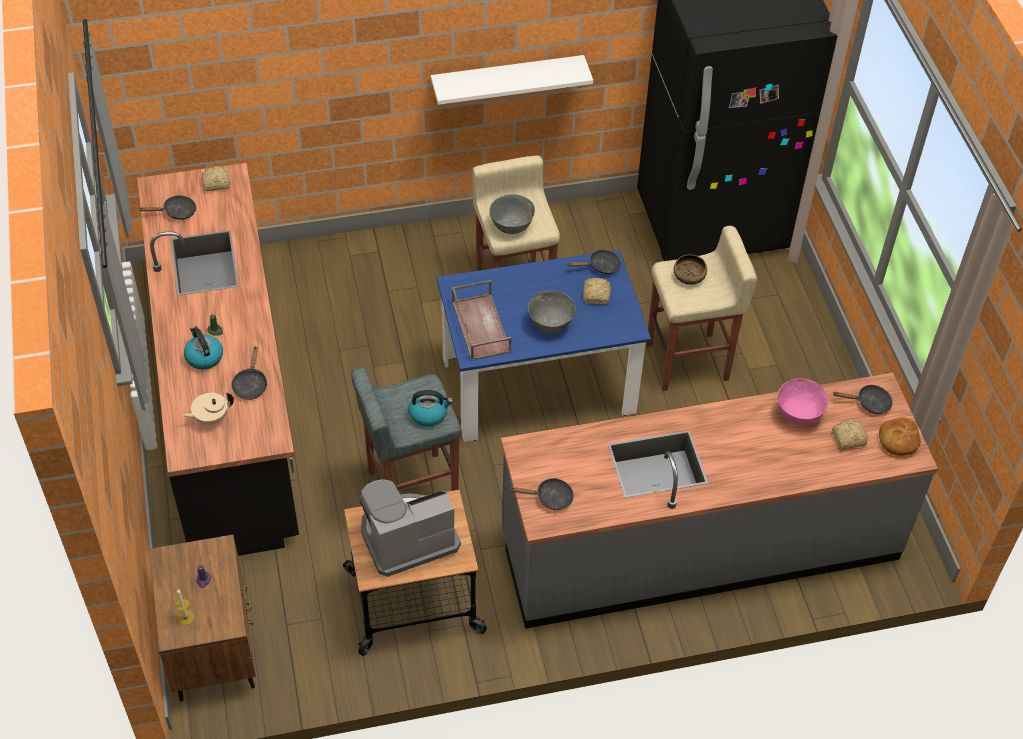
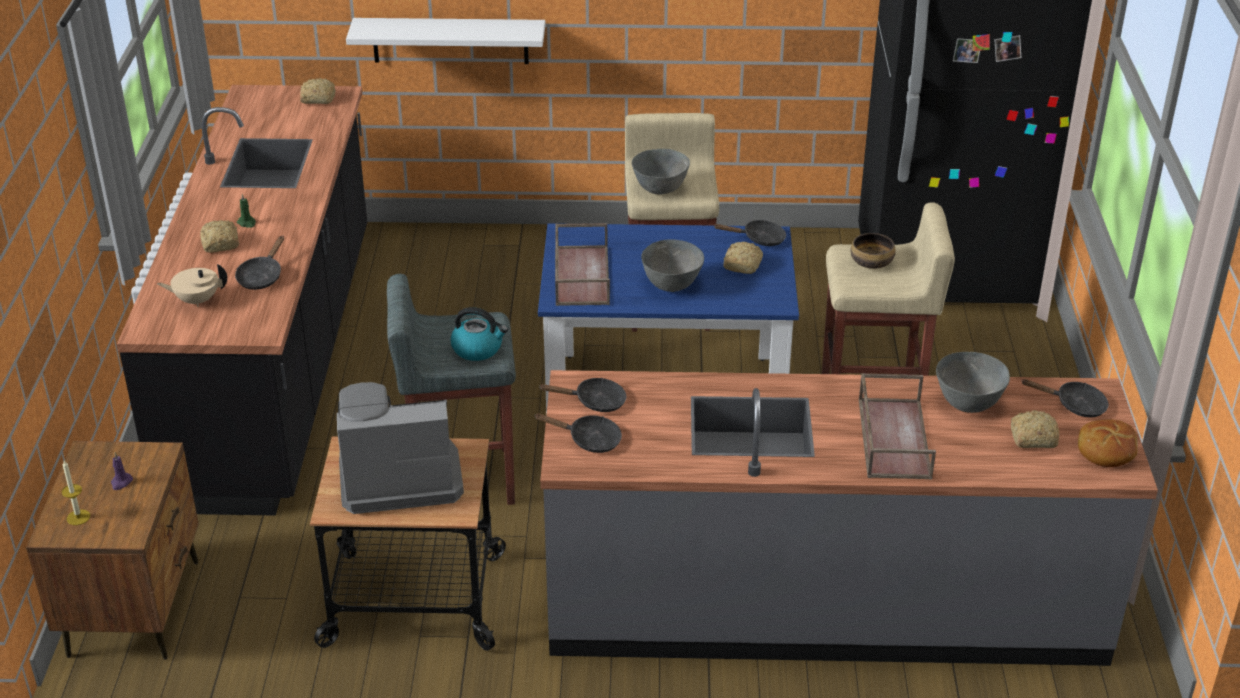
camera: 15 degrees right, 15 degrees down
(176, 212) = (259, 117): black frying pan -> black frying pan (595, 402)
(204, 357) = (220, 244): kettle -> bread
(507, 79) = (693, 32): white shelf -> white shelf (450, 40)
(755, 455) = (892, 437): none -> brown tray
(798, 415) = (968, 404): pink bowl -> grey bowl

